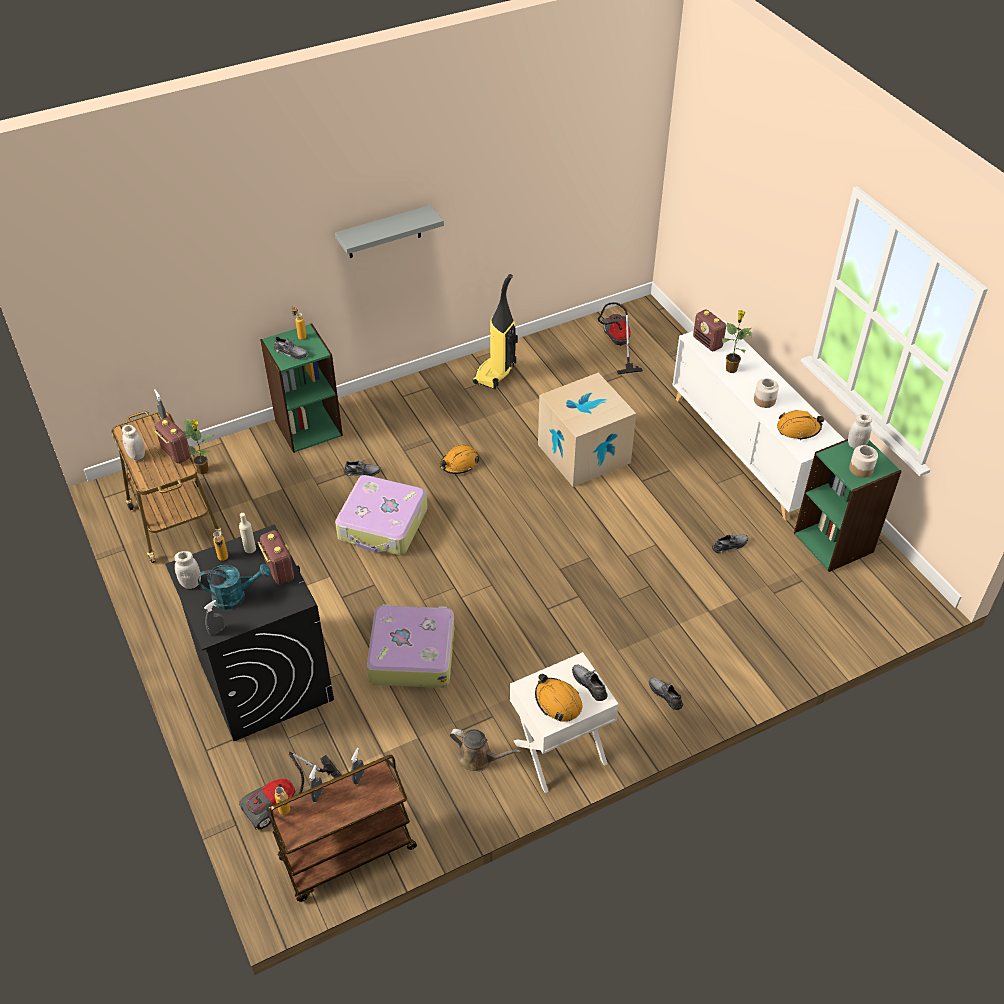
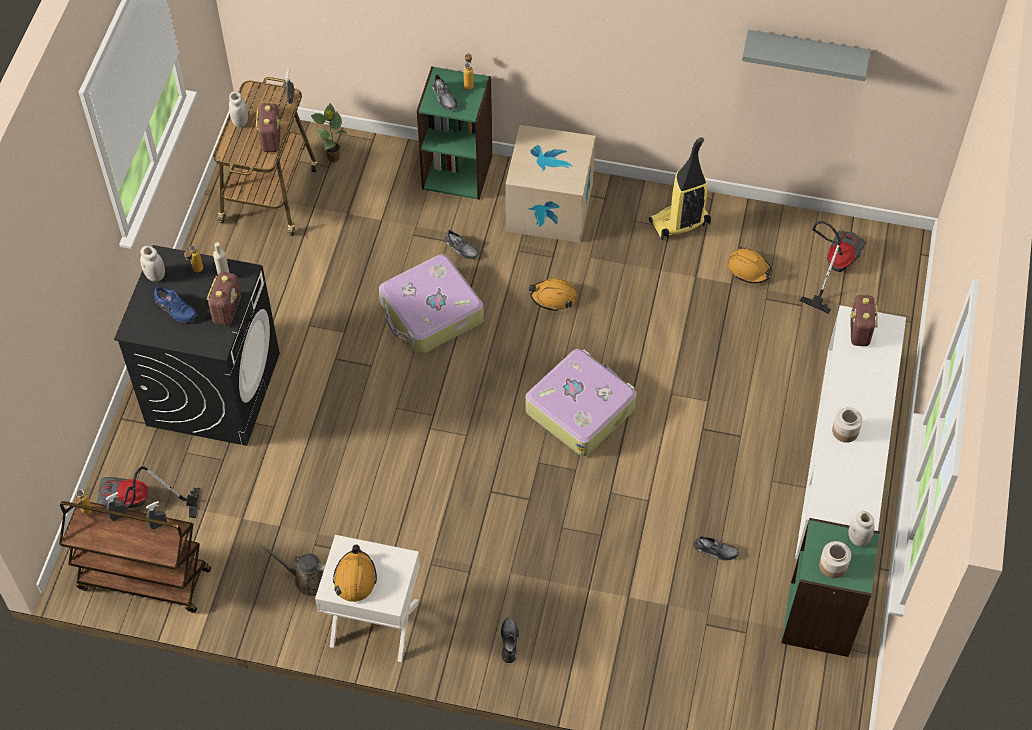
camera: 40 degrees right, 10 degrees up
(217, 631) = (137, 331): grey spray bottle -> none
(235, 596) = (176, 310): turquoise watering can -> blue shoe
(384, 232) = (589, 28): grey shelf -> grey shelf (806, 53)
(411, 654) = (342, 450): suitcase -> suitcase (580, 409)
(479, 758) = (308, 579): brown watering can -> brown watering can turned 135 degrees clockwise
(584, 453) = (677, 363): cardboard box -> cardboard box (549, 207)
(589, 684) = (394, 582): grey shoe -> none
(731, 368) = (851, 375): potted plant -> none
(798, 429) = (844, 483): orange hard hat -> orange hard hat (749, 269)

